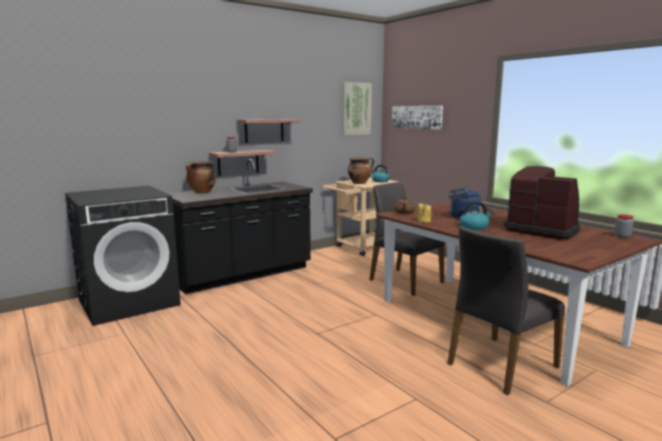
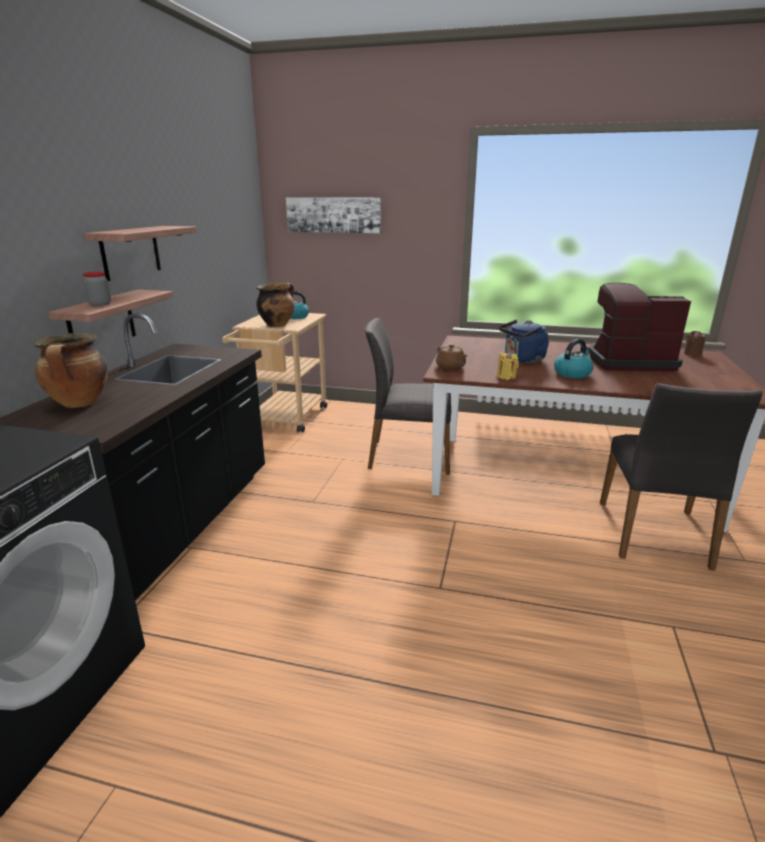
camera: 40 degrees left, 10 degrees up
(355, 109) = (236, 202): picture -> none
(622, 236) = (692, 354): jar -> brown candle

